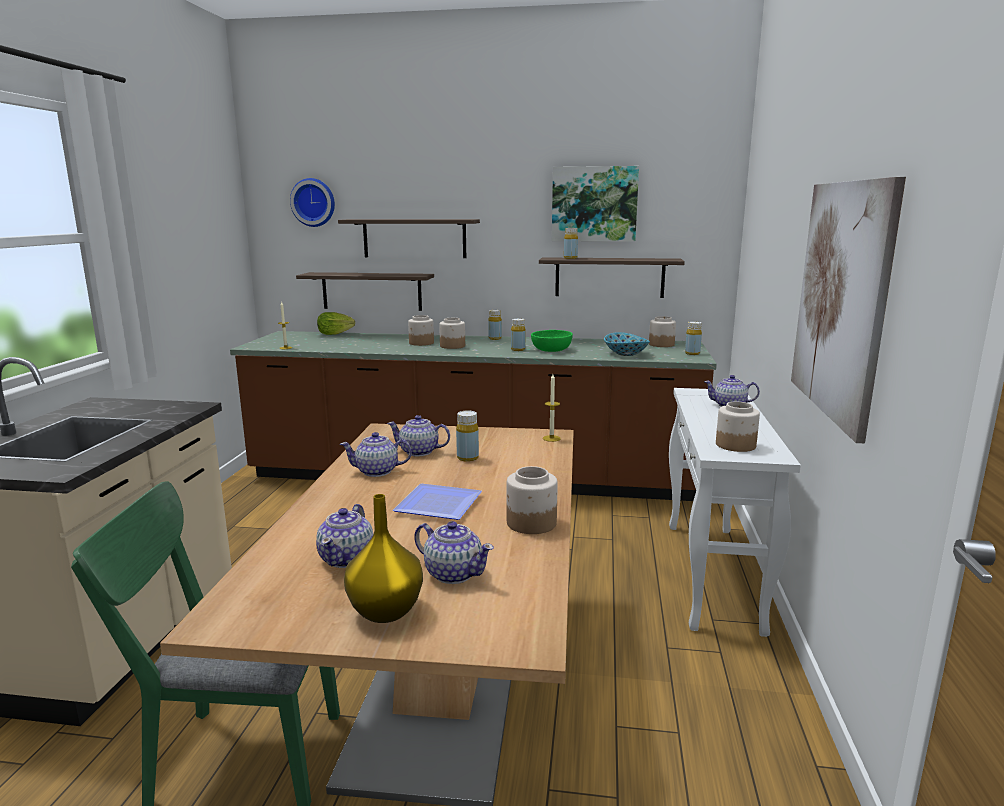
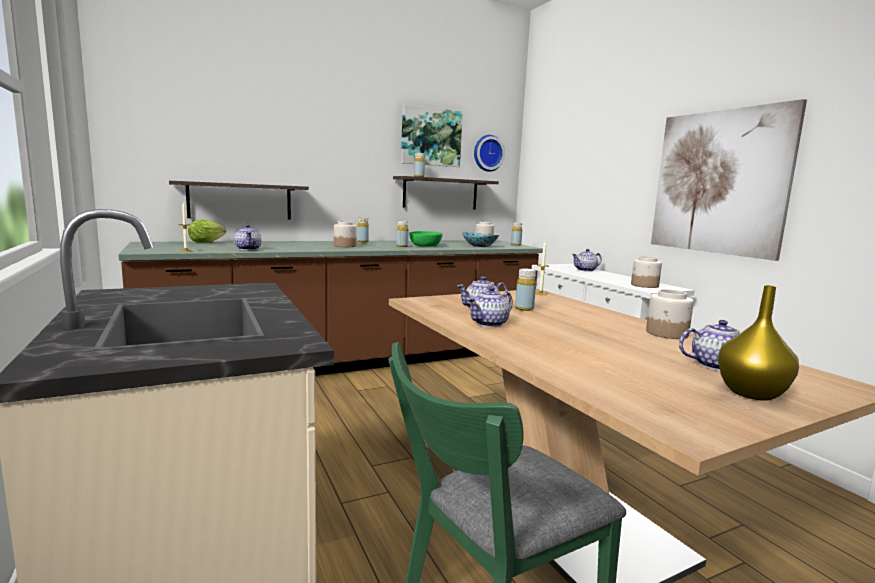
camera: 35 degrees left, 5 degrees down
(314, 202) = (178, 110): wall clock -> wall clock (487, 153)
(347, 558) = (636, 373): teapot -> teapot (248, 249)
(414, 238) = (284, 153): shelf -> none
(421, 343) = (312, 245): jar -> none
(437, 504) = (587, 334): plate -> none

